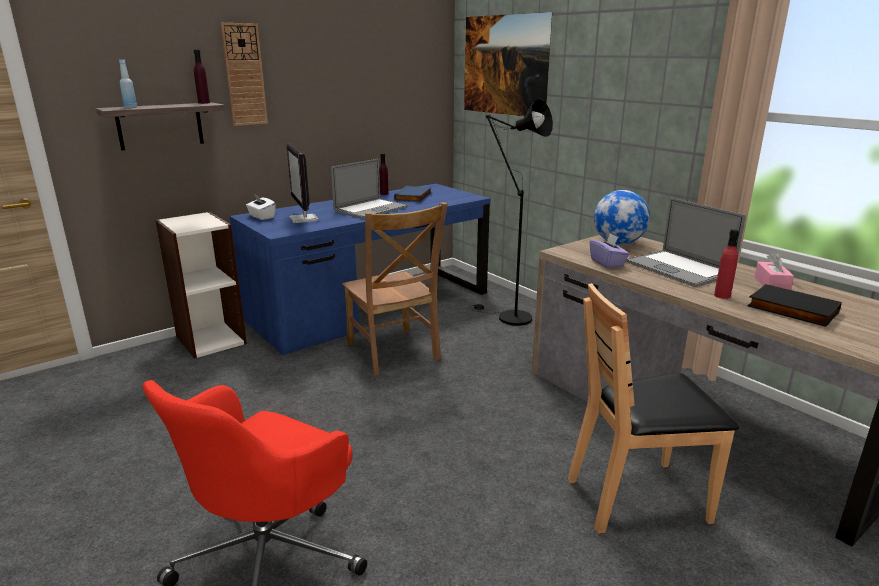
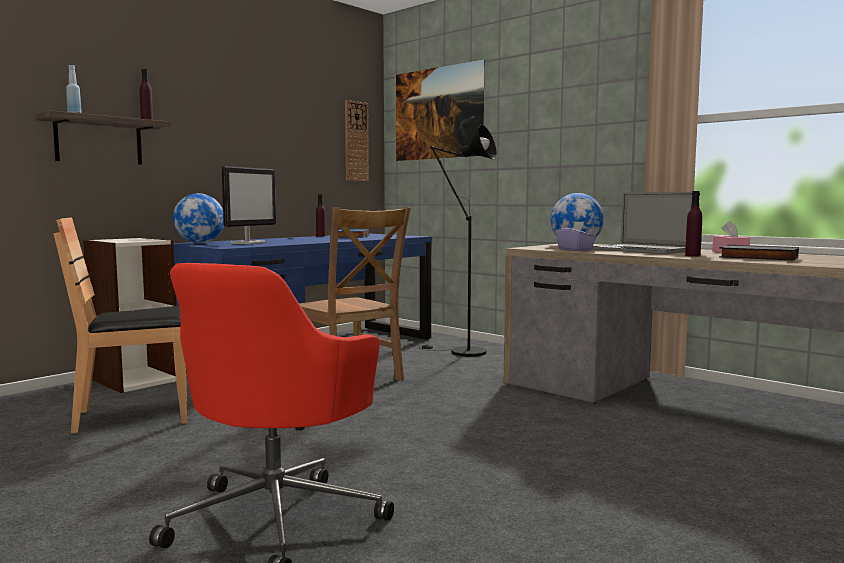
camera: 10 degrees left, 15 degrees down
(244, 75) = (187, 102): wall clock -> wall clock (356, 141)
(261, 217) = (200, 243): white tissue box -> globe
(304, 219) = (248, 243): monitor -> monitor turned 120 degrees counterclockwise
(371, 209) = (315, 240): laptop -> none
(637, 498) = (651, 451): brown chair -> brown chair (135, 416)
(722, 295) = (692, 255): red bottle -> purple bottle

